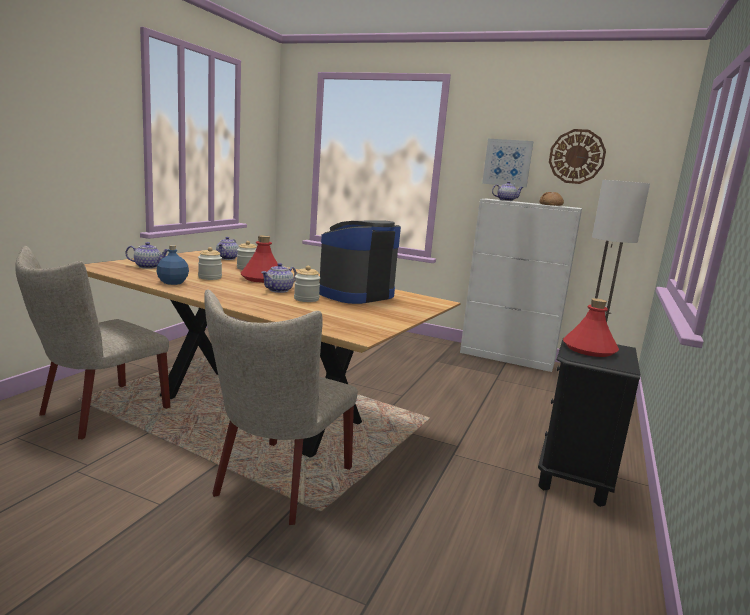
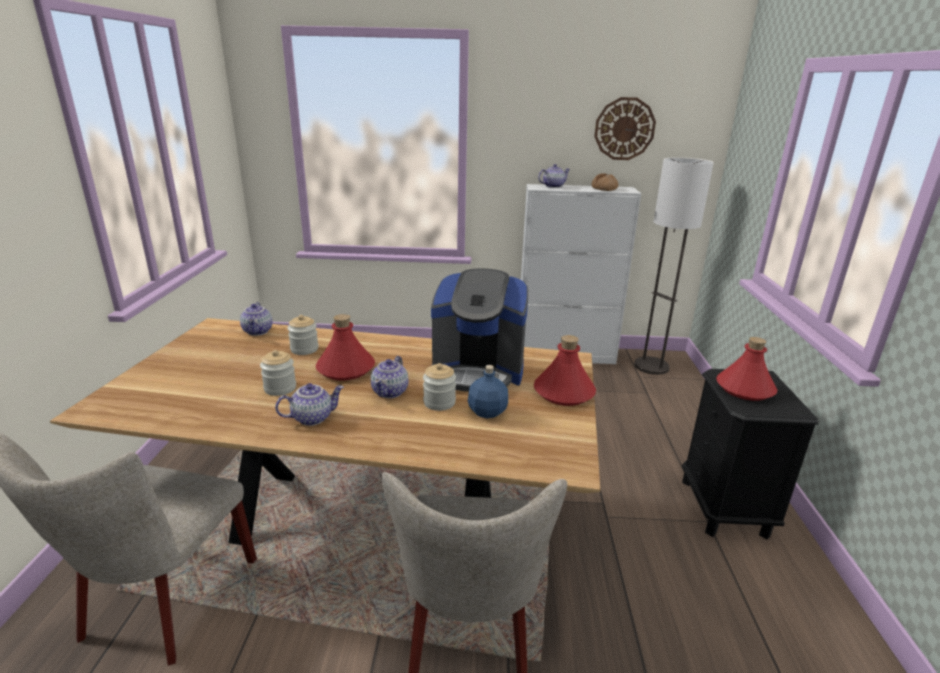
camera: 20 degrees left, 10 degrees up
(148, 267) = (173, 386): teapot -> teapot (312, 417)
(172, 282) = (244, 418): blue bottle -> blue bottle (487, 412)
(355, 294) = (478, 372): coffee machine -> coffee machine turned 105 degrees counterclockwise
(406, 312) = (563, 393): none -> red bottle
(507, 163) = (547, 140): picture -> none

